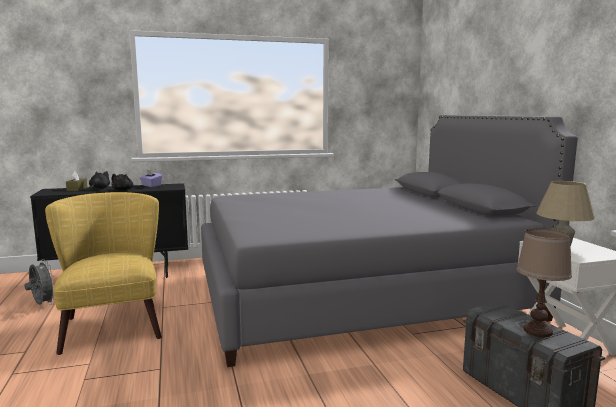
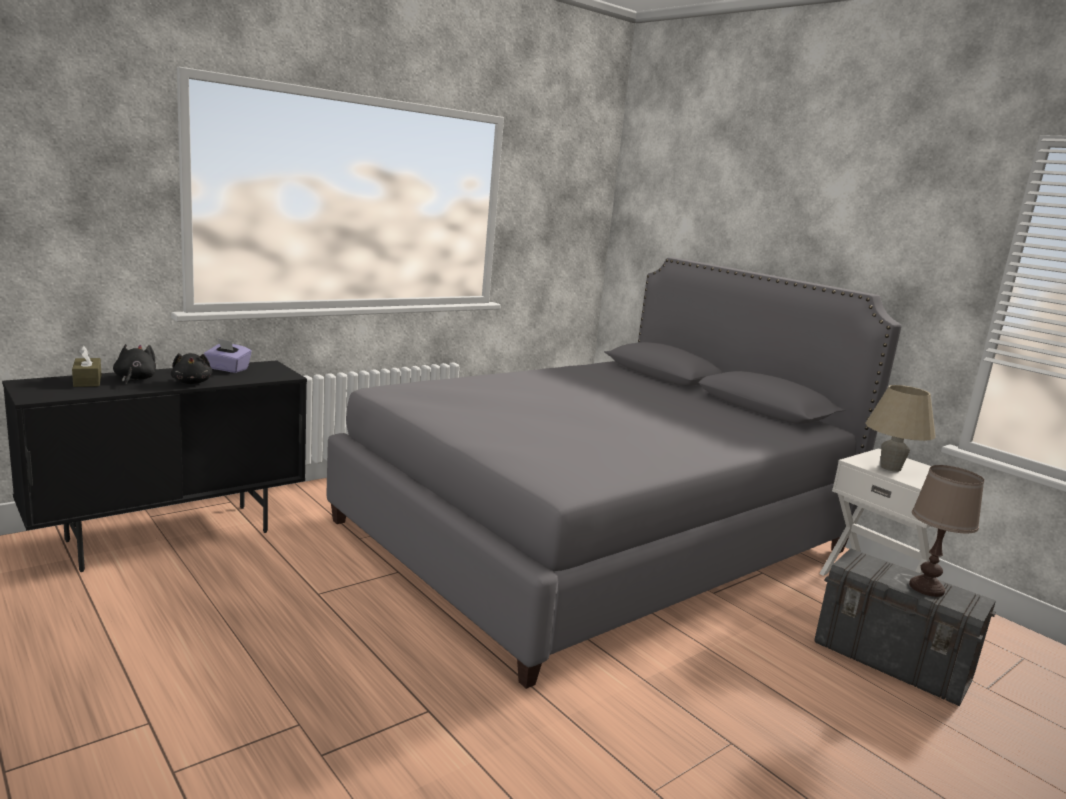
camera: 25 degrees left, 5 degrees up
(42, 305) = (75, 619): grey fan -> none
(113, 323) = (260, 638): yellow armchair -> none

